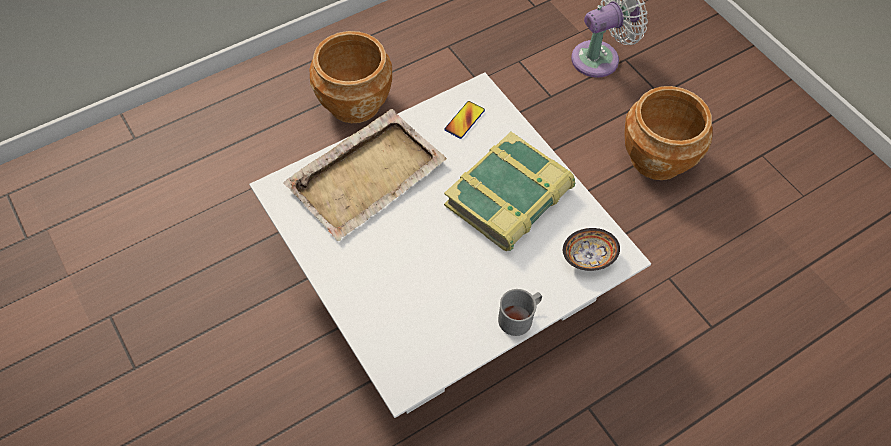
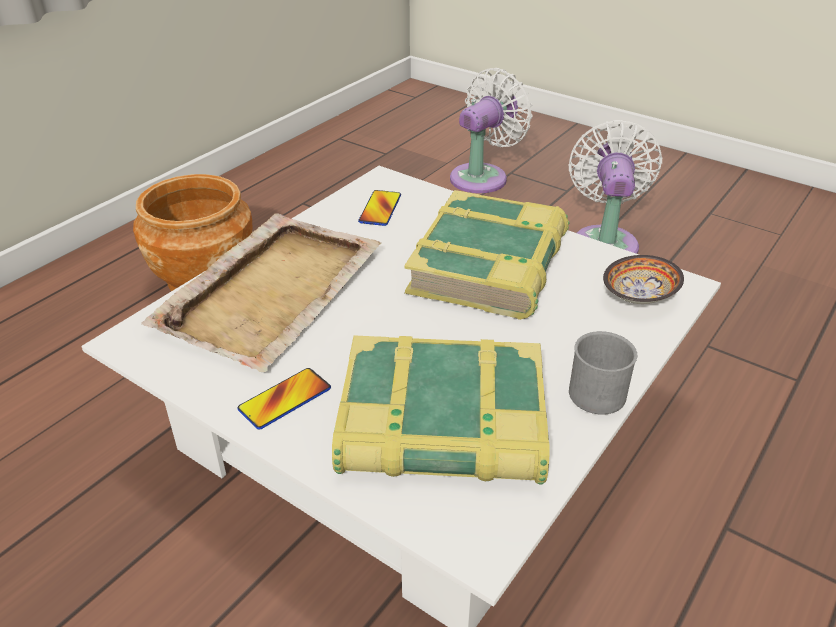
camera: 20 degrees left, 20 degrees down
(344, 262) = (285, 399): none -> phone
(419, 310) = (442, 425): none -> book
(656, 158) = (604, 241): brown planter -> white fan

